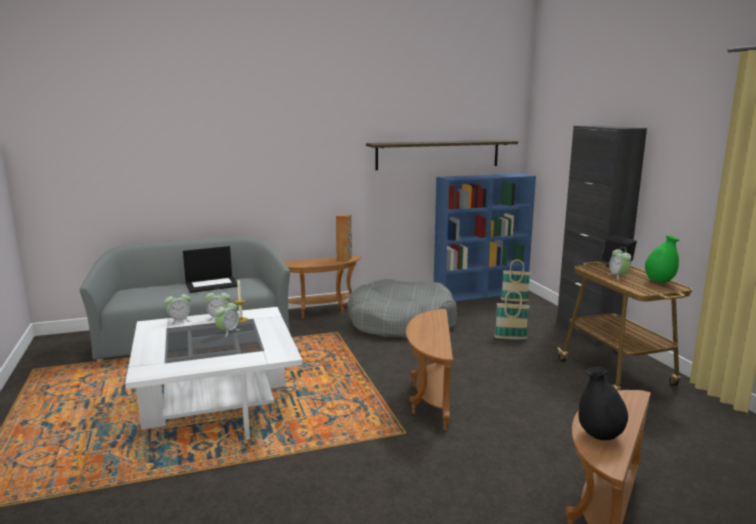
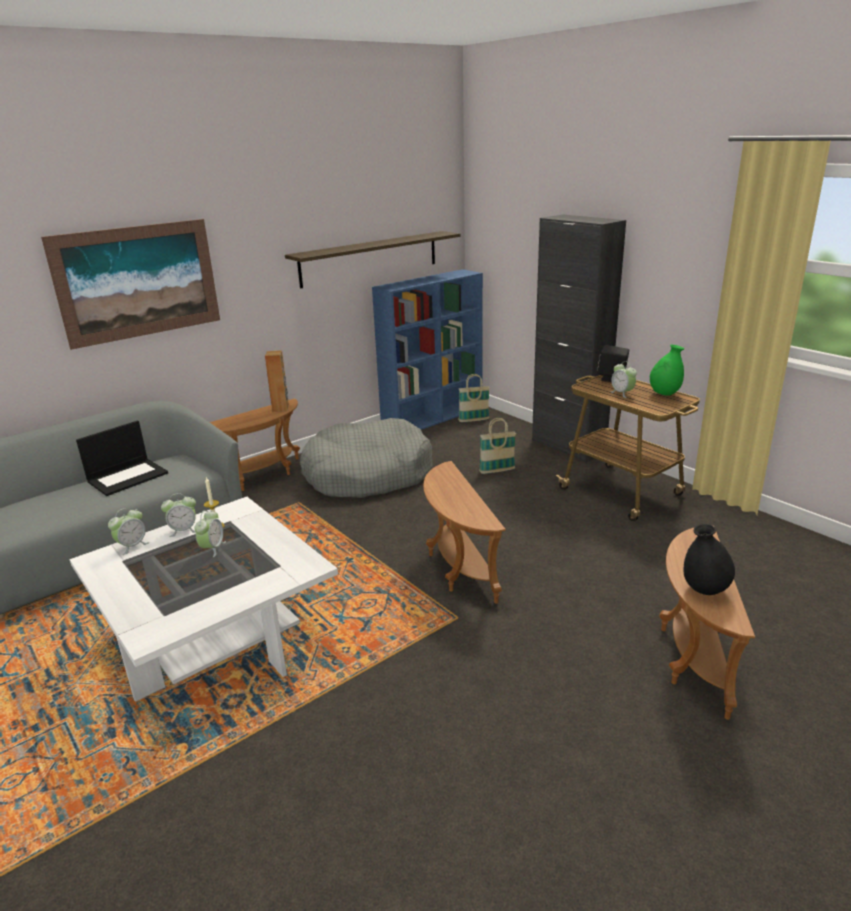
camera: 20 degrees left, 10 degrees up
(251, 149) = (138, 282): none -> picture

